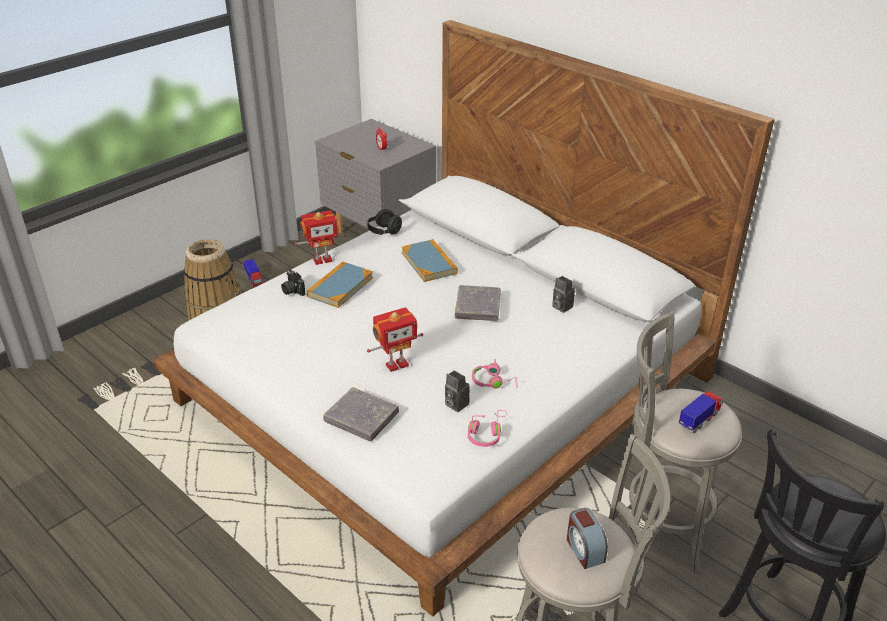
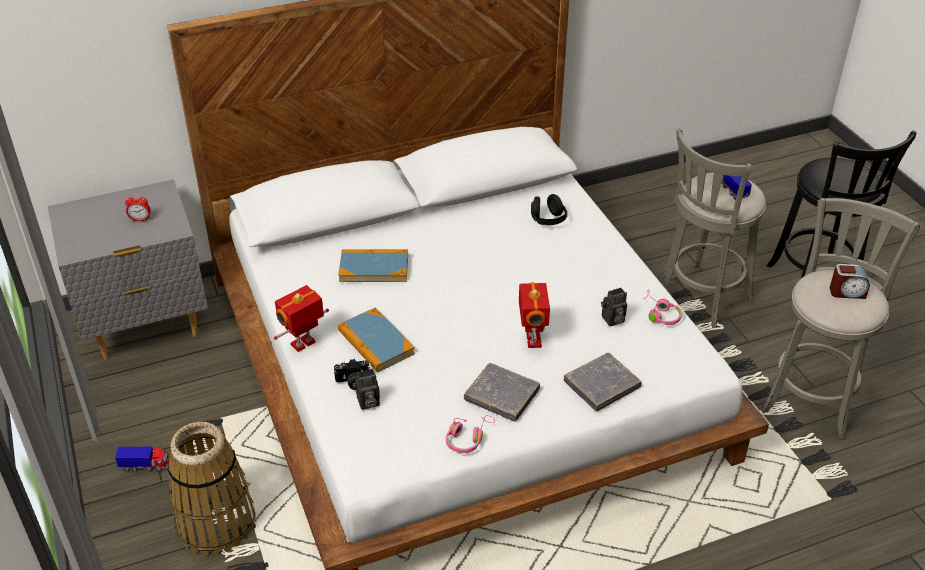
camera: 65 degrees left, 5 degrees up
(322, 259) = (304, 344): toy robot -> toy robot turned 135 degrees counterclockwise
(383, 232) = (283, 283): black headphones -> black headphones (547, 220)
(478, 306) = (474, 260): grey book -> grey book (502, 395)
(493, 382) = (593, 287): pink headphones -> pink headphones (468, 438)
(560, 306) = (506, 212): camera -> camera (367, 403)

